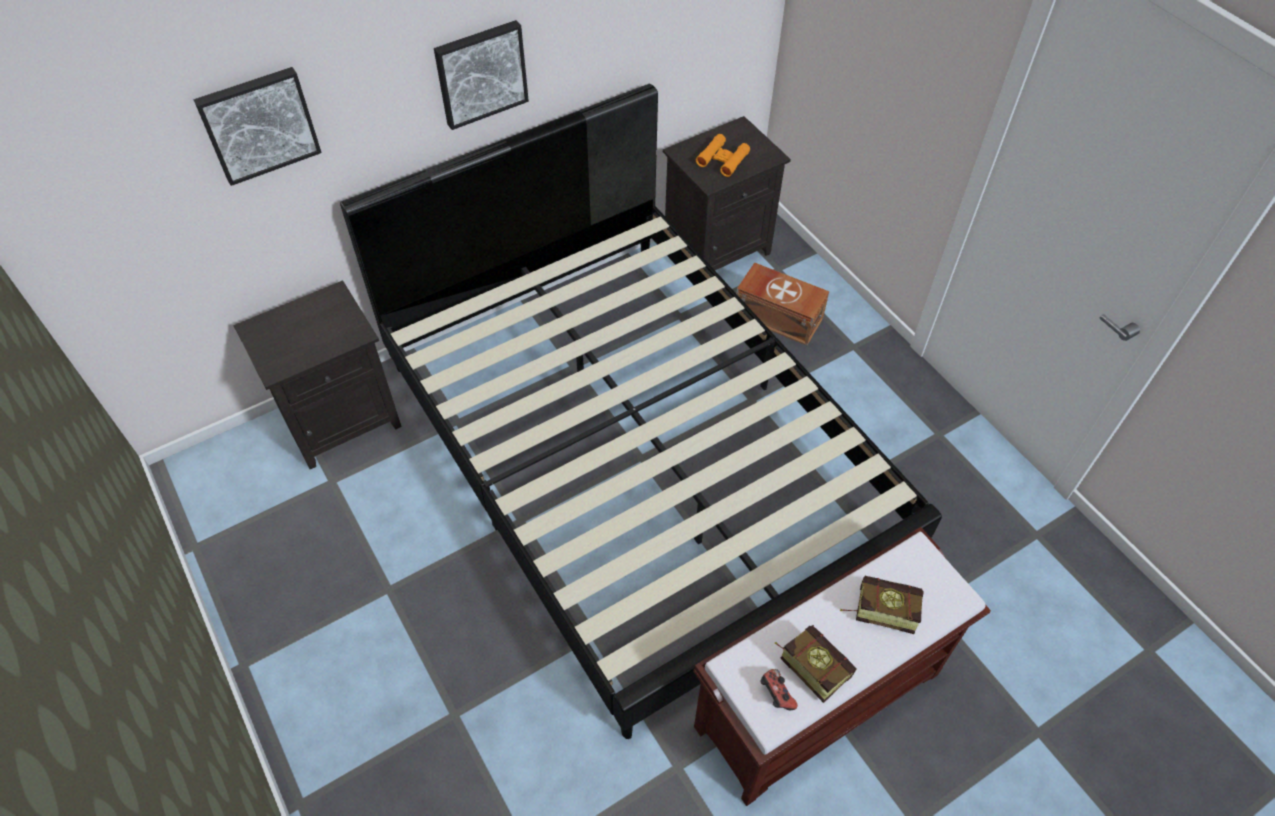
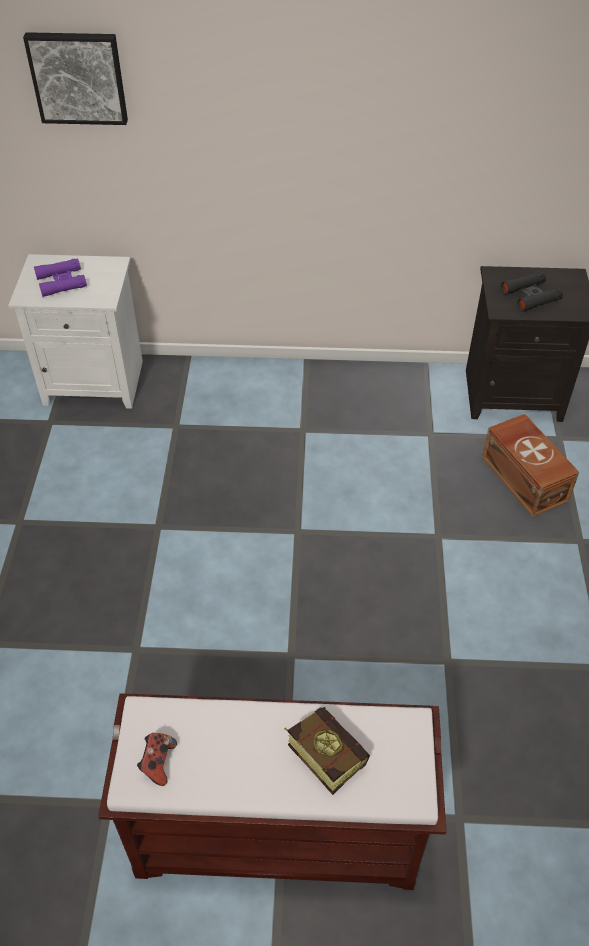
camera: 35 degrees right, 5 degrees down
(298, 337) = (61, 282): none -> purple binoculars
(342, 419) = (95, 381): black nightstand -> white nightstand
(480, 73) = (295, 108): picture -> none
(637, 455) = (295, 528): black bed -> none
(722, 159) = (530, 296): orange binoculars -> black binoculars
(809, 664) = (212, 756): book -> none

